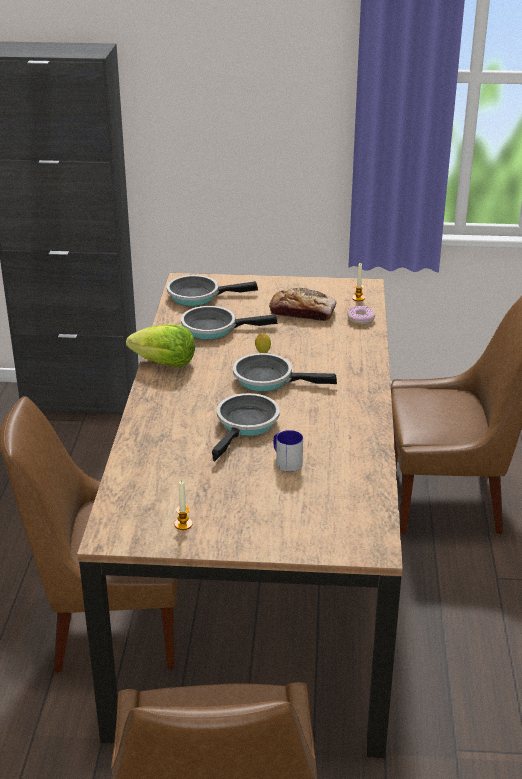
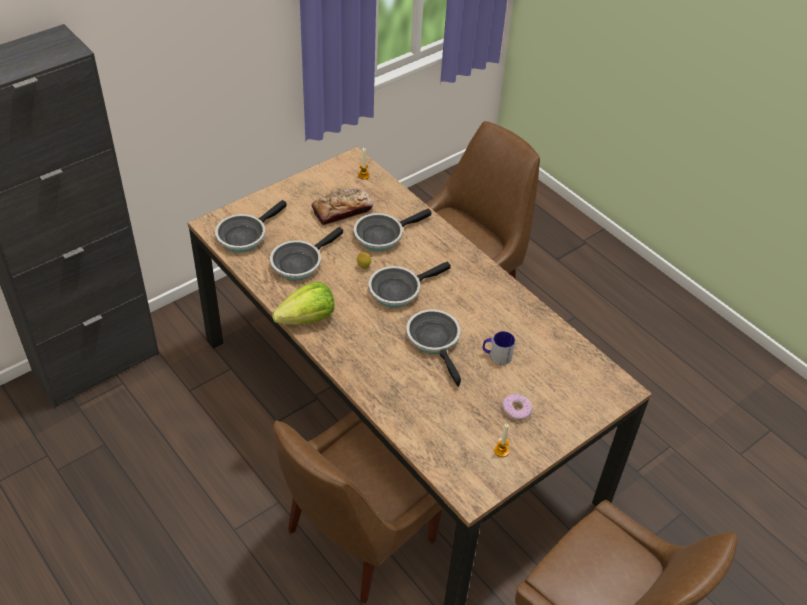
camera: 45 degrees left, 15 degrees up
(312, 340) = (382, 235): none -> frying pan
(361, 319) = (390, 196): donut -> donut (516, 410)

